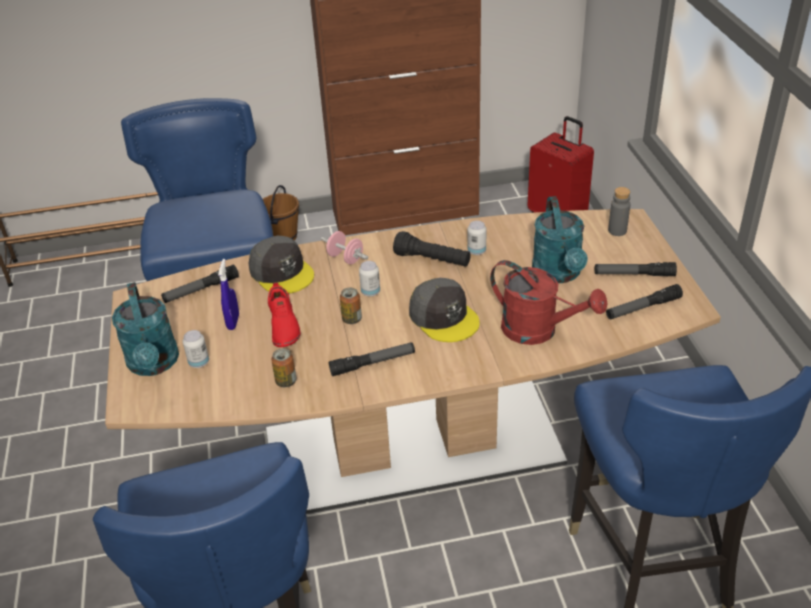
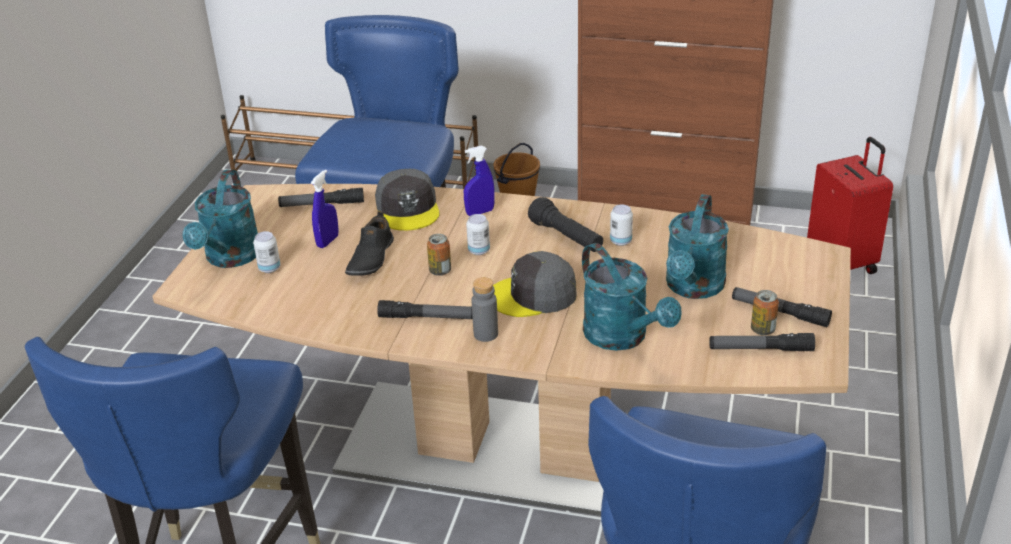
camera: 25 degrees right, 5 degrees down
(283, 326) = (370, 258): red shoe -> black shoe
(286, 381) = (333, 309): can -> can (762, 329)
(345, 258) = (480, 212): pink dumbbell -> blue spray bottle
(444, 317) = (533, 295): grey cap -> grey cap turned 90 degrees clockwise
(539, 331) = (623, 337): red watering can -> turquoise watering can
(617, 231) = (798, 262): grey bottle -> grey bottle (486, 334)

